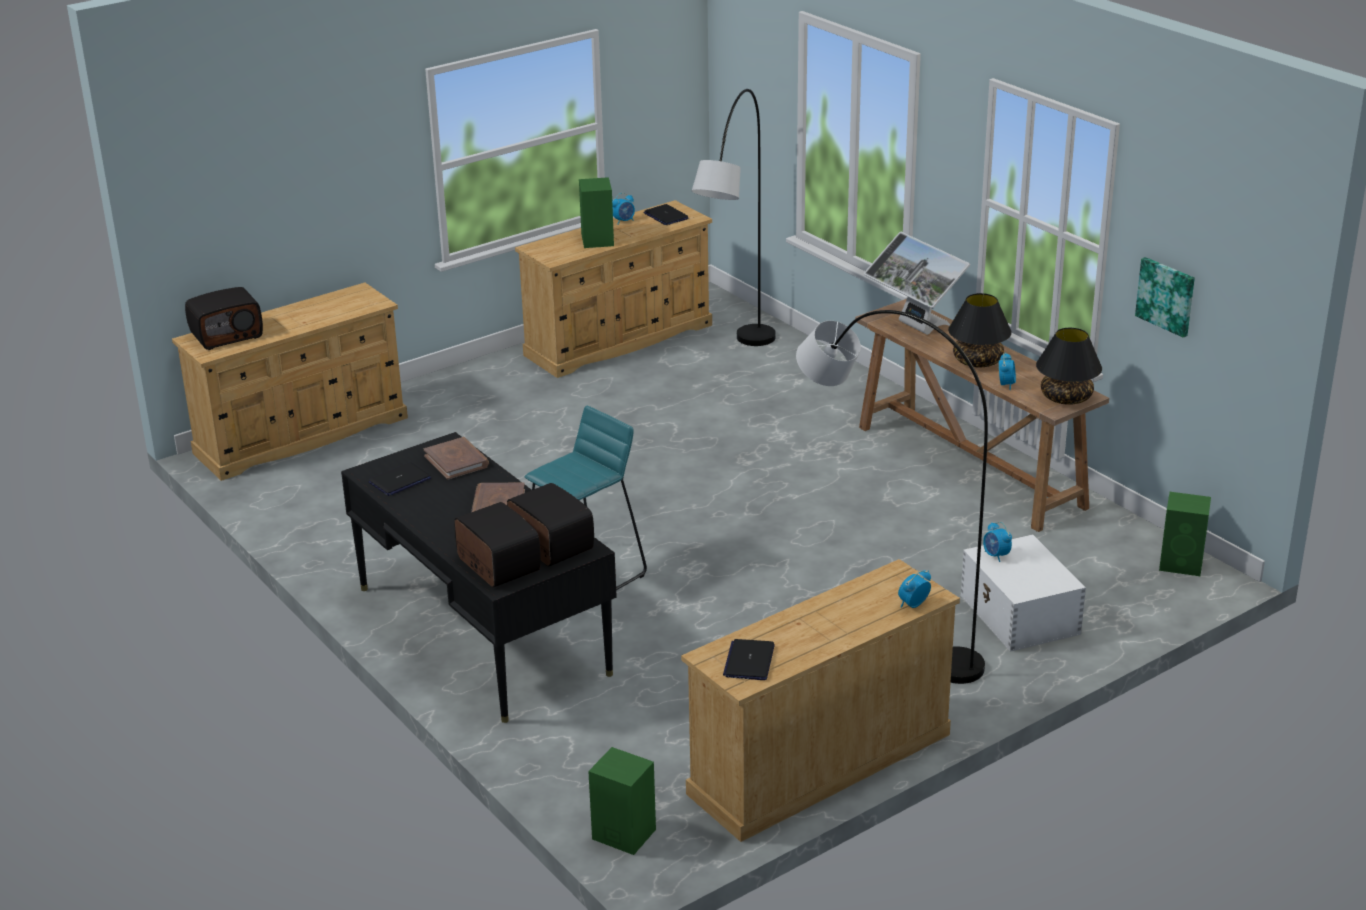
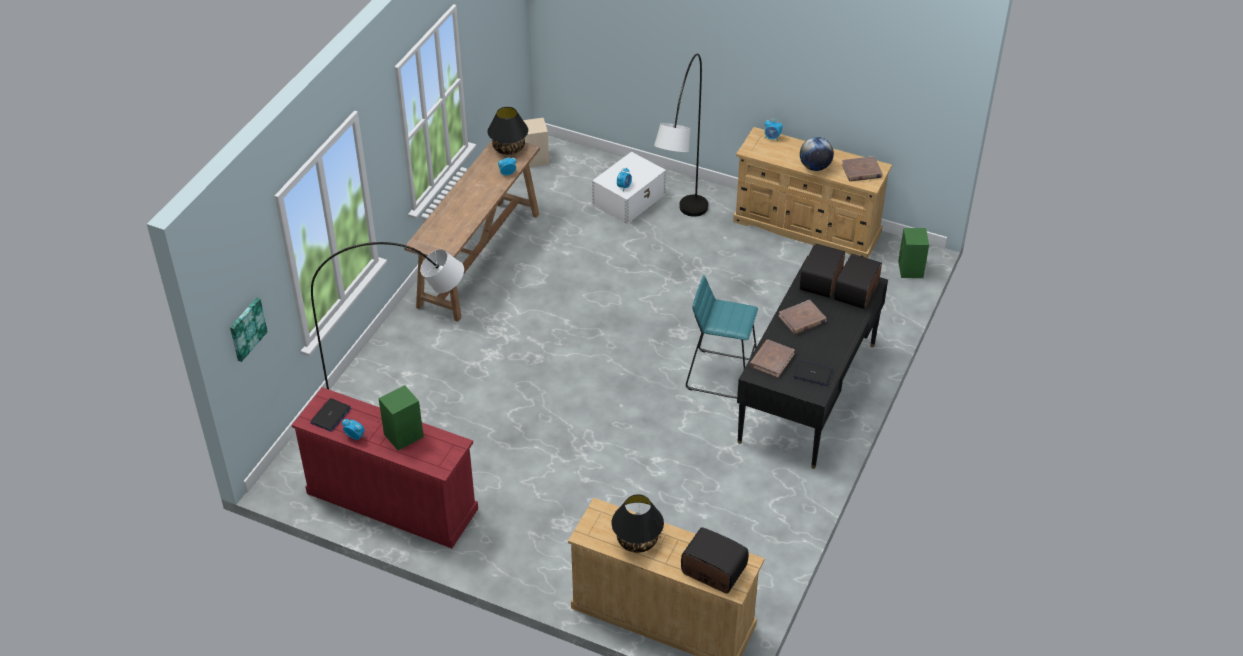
camera: 120 degrees left, 15 degrees up
(619, 339) = (391, 501): beige dresser -> red dresser
(749, 661) = (861, 171): laptop -> brown book
(801, 619) = (815, 167): none -> globe
(915, 327) = (450, 230): monitor -> none
(977, 361) = (483, 192): black table lamp -> black table lamp (637, 540)
(1166, 296) = (487, 59): picture -> picture (246, 328)
(1182, 564) = (536, 158): green speaker -> beige speaker

